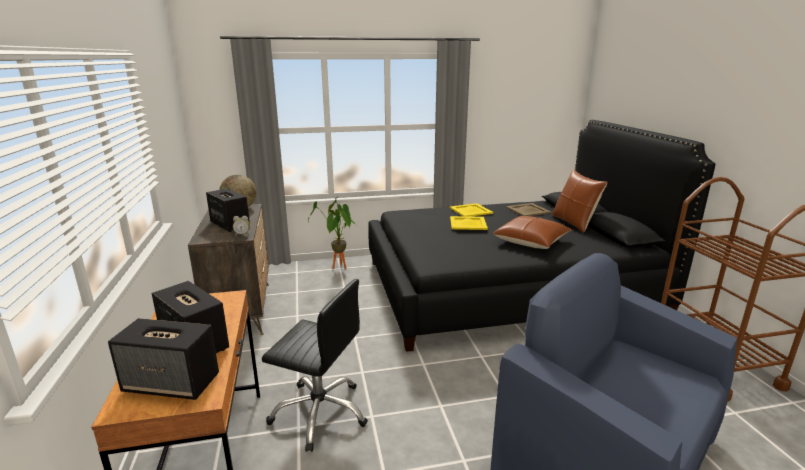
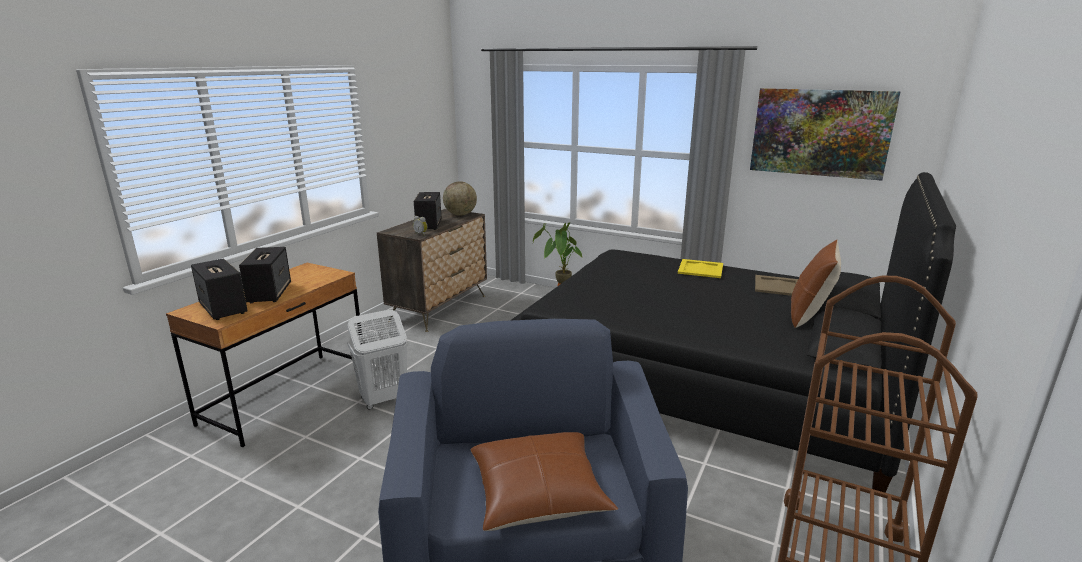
camera: 40 degrees right, 0 degrees up
(320, 412) = (383, 399): black office chair -> white laundry basket
(468, 223) = (666, 280): yellow tray -> none
(517, 100) = (820, 133): none -> picture
(531, 241) = (702, 317): brown pillow -> brown pillow (538, 494)

